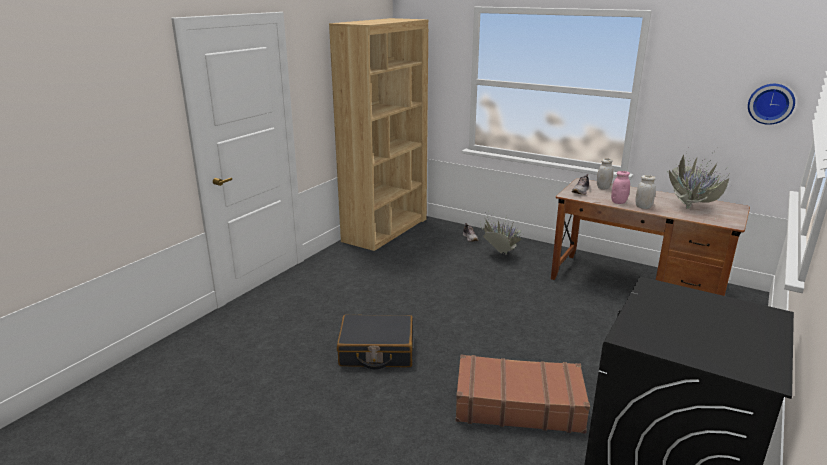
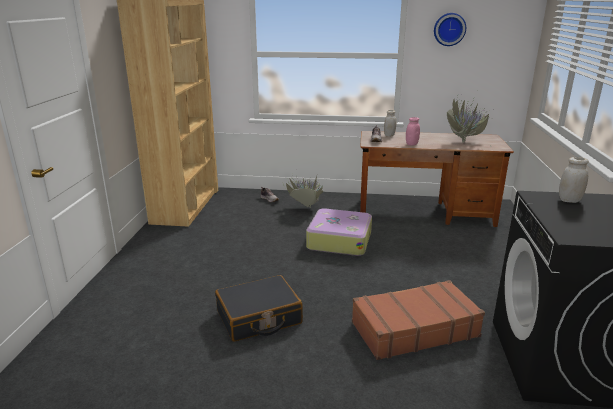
camera: 25 degrees left, 0 degrees up
(511, 295) = (339, 240): none -> suitcase
(643, 207) = (432, 145): white jar -> white jar (569, 200)
(771, 103) = (503, 53): wall clock -> wall clock (449, 29)

